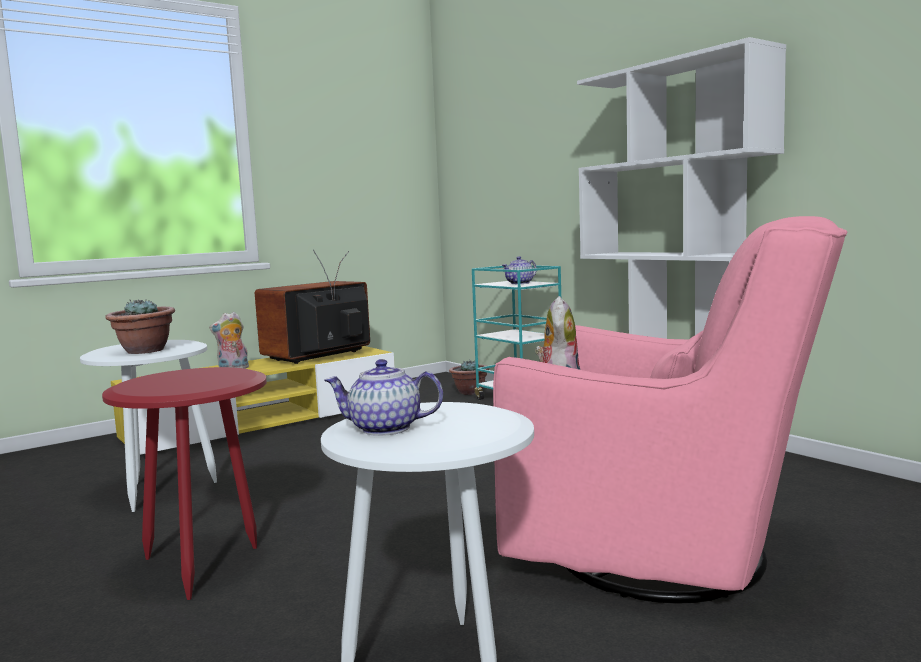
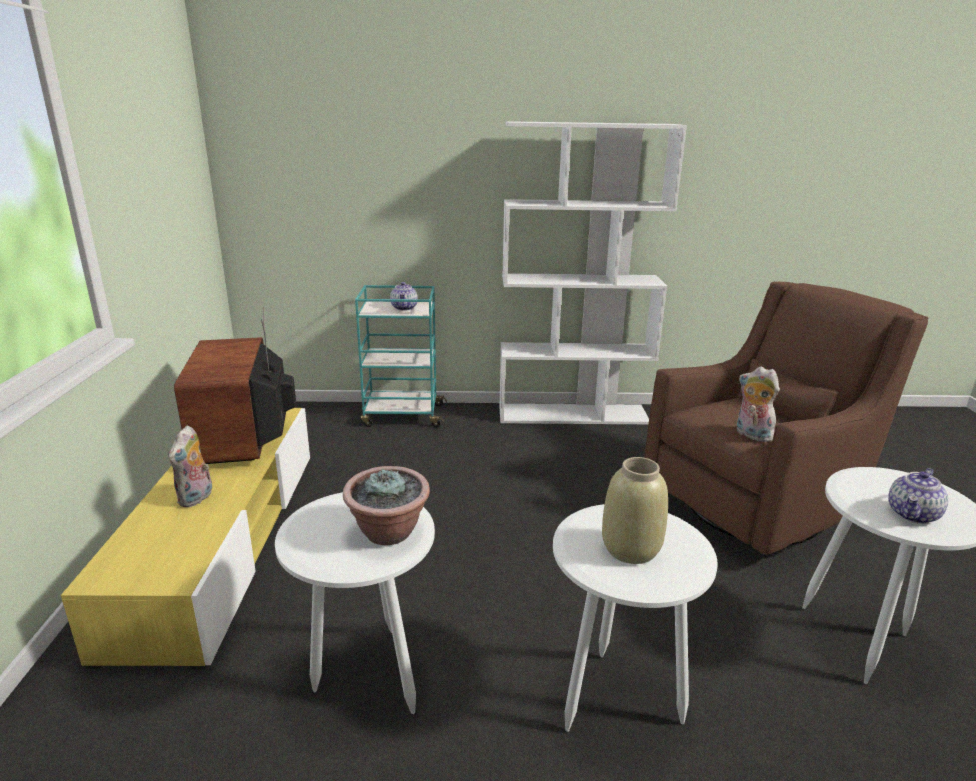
camera: 55 degrees left, 15 degrees up
(176, 380) = (631, 549): none -> beige vase
(204, 565) = (615, 696): red side table -> white side table
(469, 392) = (337, 420): potted plant -> none
(668, 555) = (757, 505): pink armchair -> brown armchair

